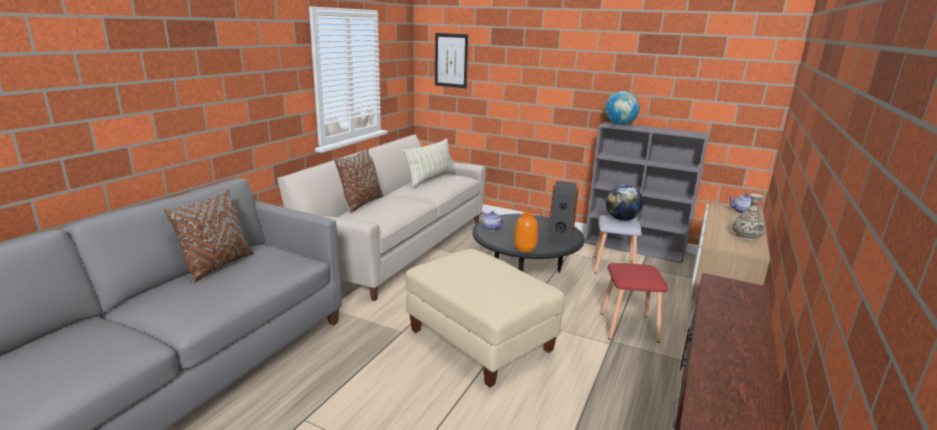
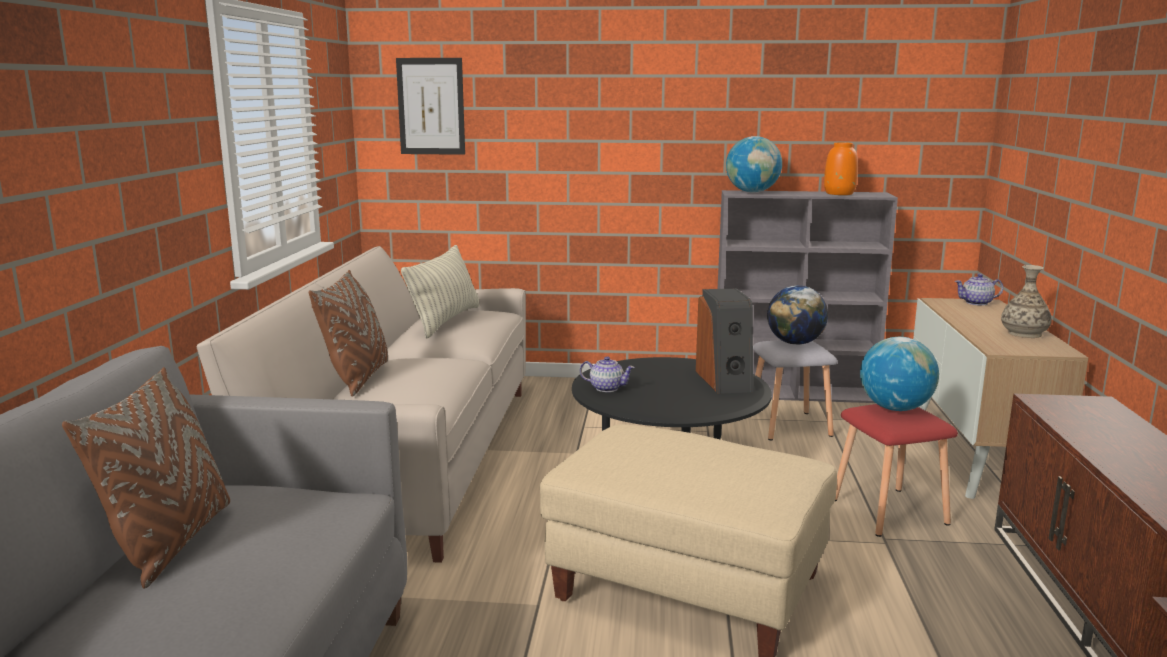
camera: 20 degrees left, 5 degrees down
(525, 248) = (693, 410): orange vase -> orange vase (839, 193)
(638, 268) = (895, 408): none -> globe

